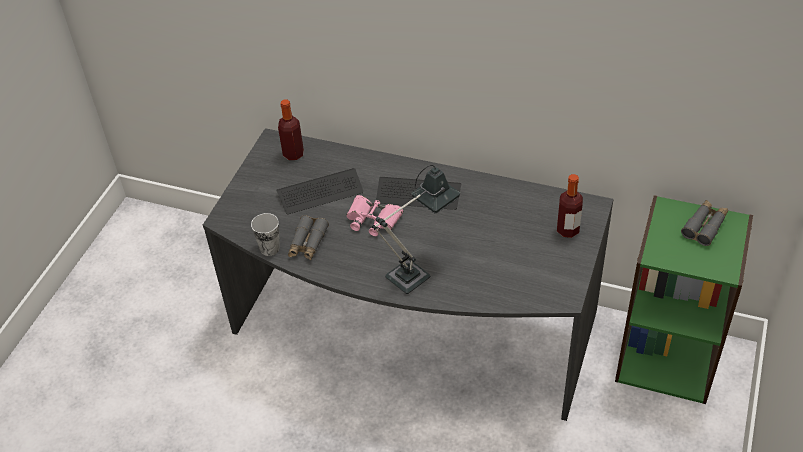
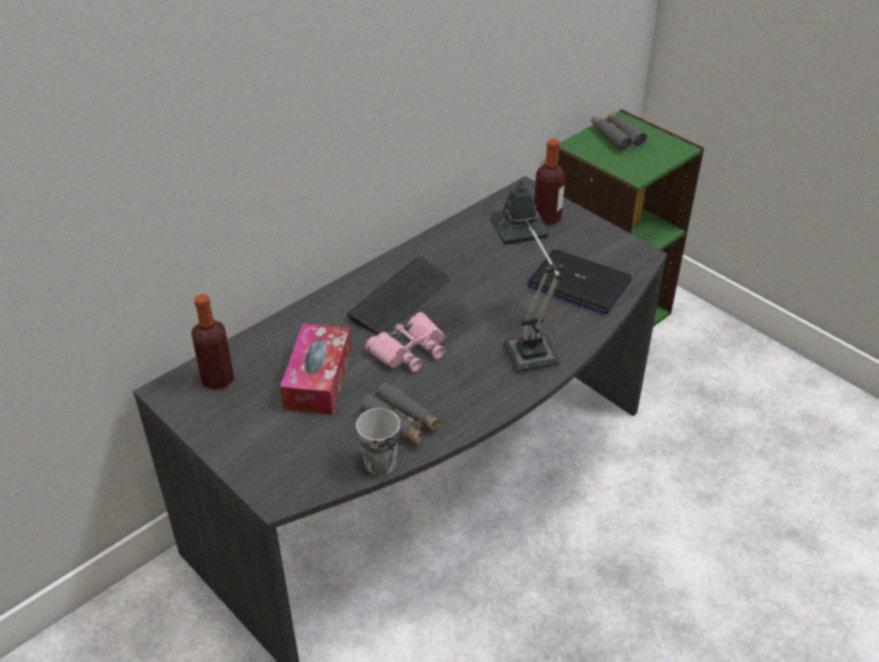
camera: 65 degrees left, 5 degrees down
(320, 193) = (318, 379): keyboard -> tissue box
(502, 275) = (578, 283): none -> laptop

